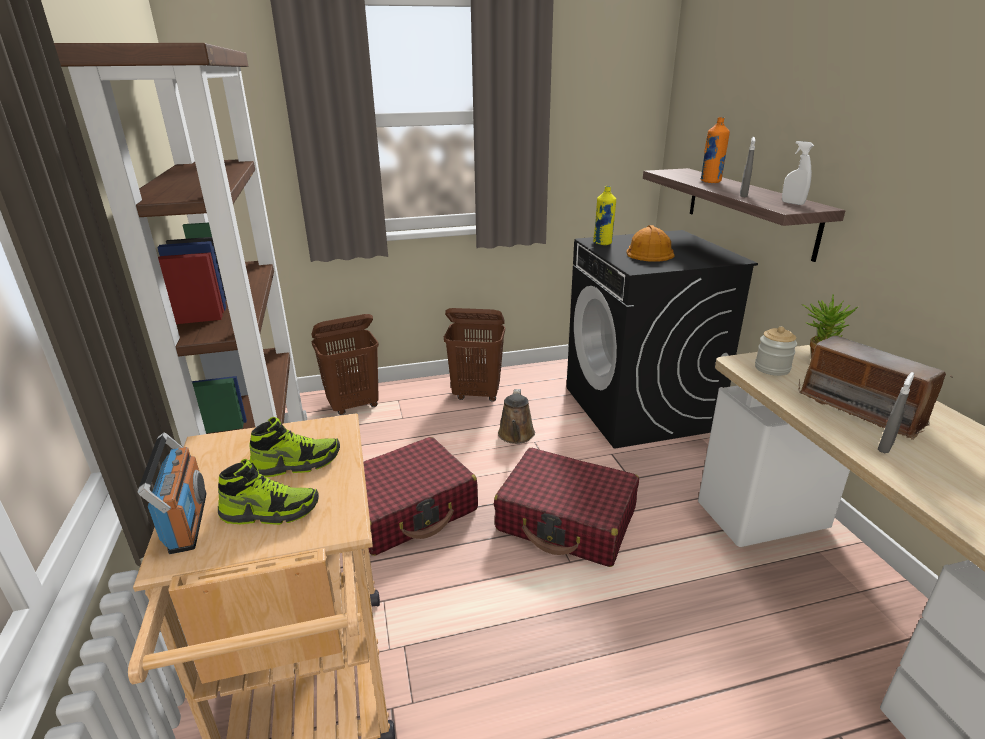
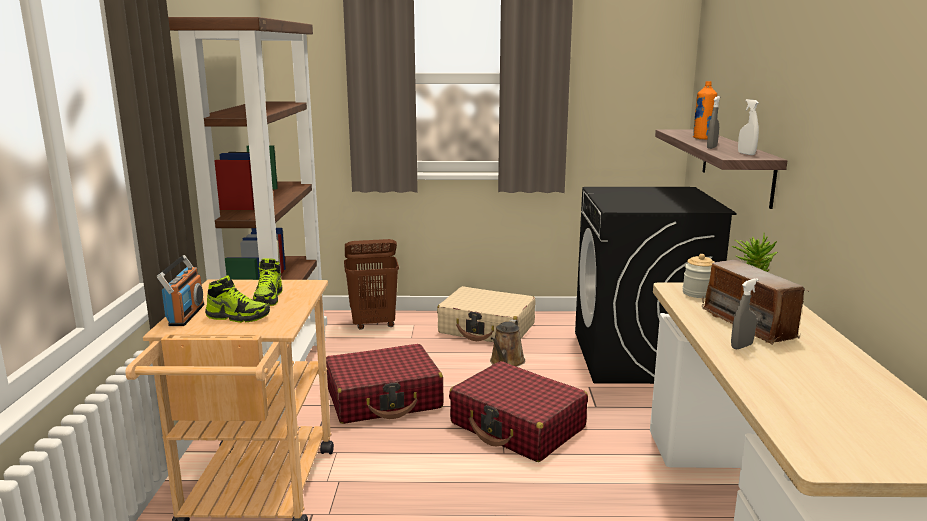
camera: 15 degrees right, 10 degrees down
(296, 464) = (268, 298): shoe -> shoe turned 90 degrees clockwise
(477, 394) = (487, 329): brown laundry basket -> beige suitcase
(602, 243) = (604, 191): yellow bottle -> none
(648, 253) = (638, 199): orange hard hat -> none

